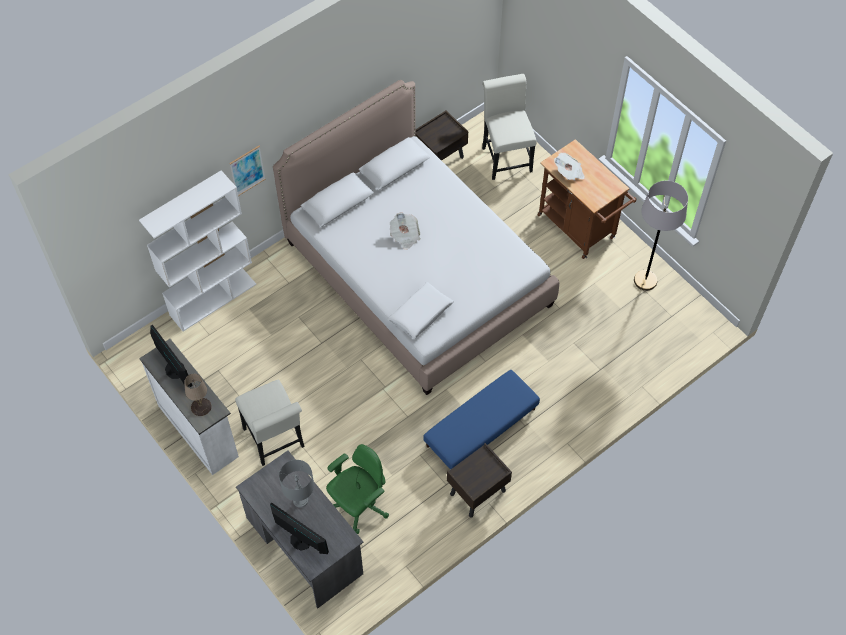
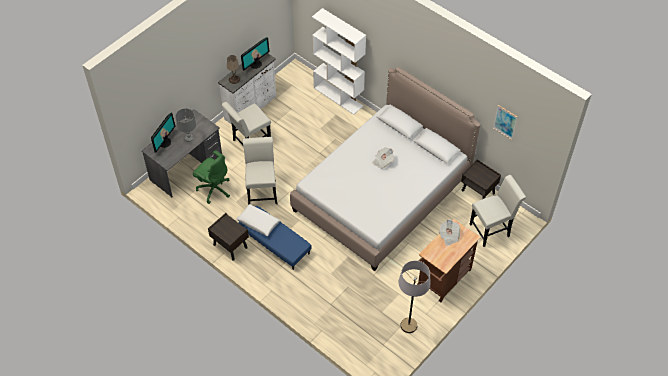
camera: 80 degrees right, 5 degrees down
(247, 171) = (381, 55): picture -> picture (505, 122)
(378, 434) = (262, 190): none -> white chair
(420, 314) = (325, 178): white pillow -> white pillow (258, 222)

